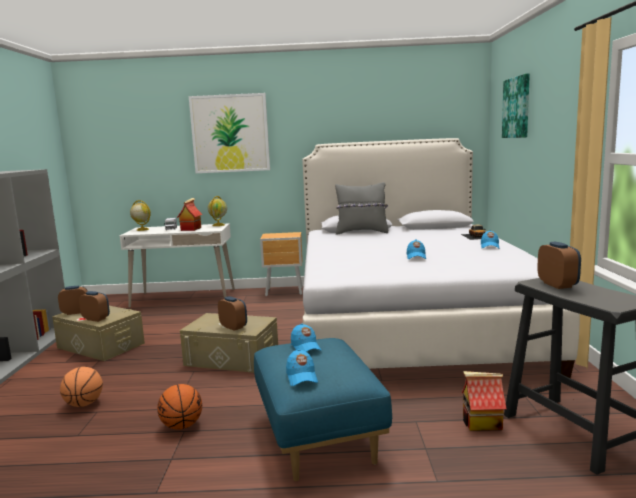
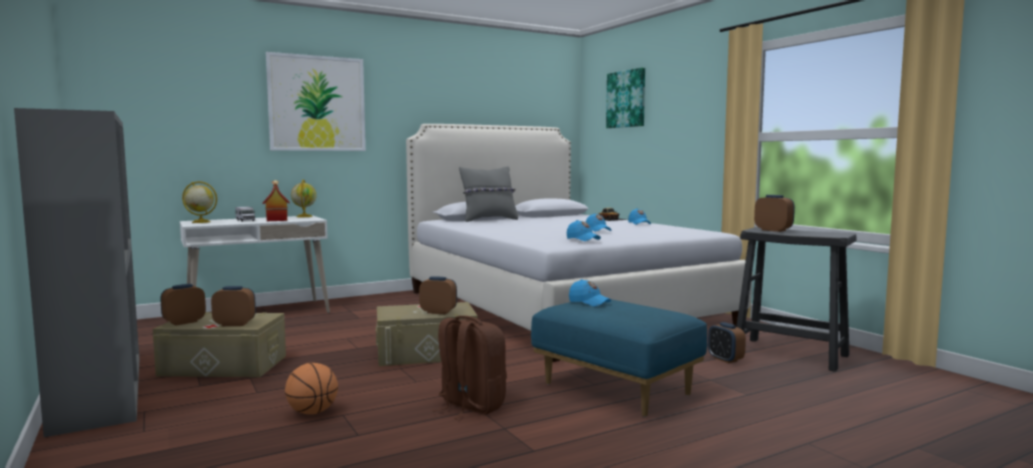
camera: 30 degrees left, 5 degrees down
(182, 426) = (470, 406): basketball -> brown backpack
(285, 292) = (386, 298): brown nightstand -> none
(301, 377) = (631, 317): blue cap -> blue cap (583, 239)
(481, 423) = (725, 359): toy house -> alarm clock

